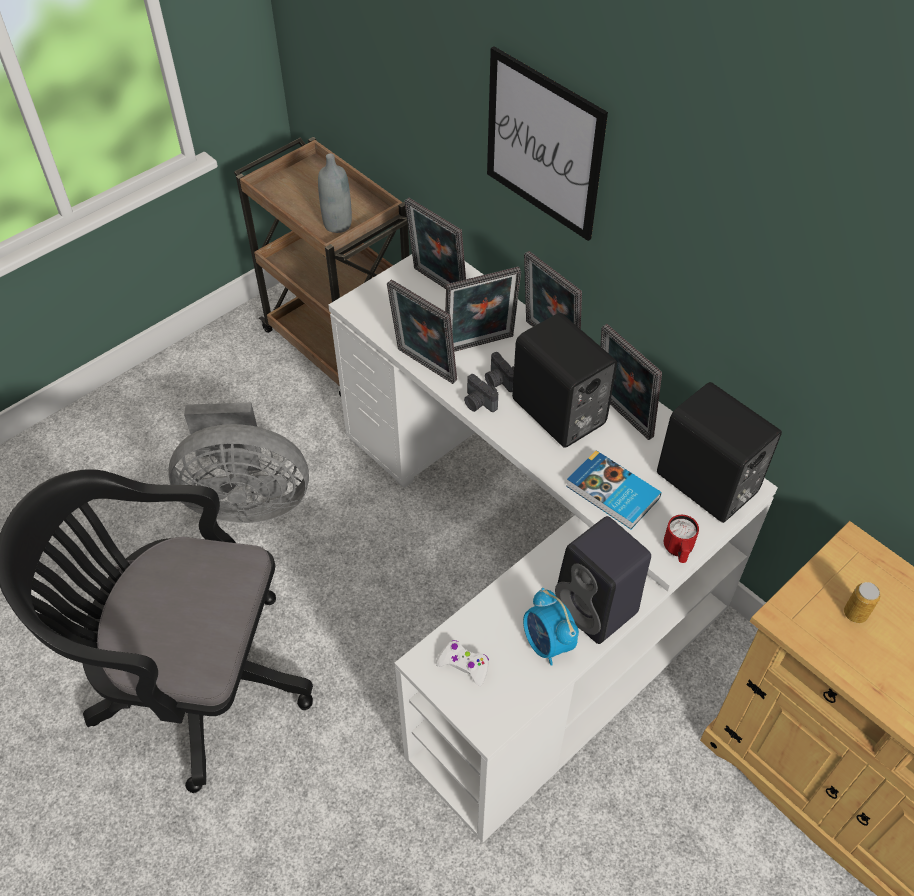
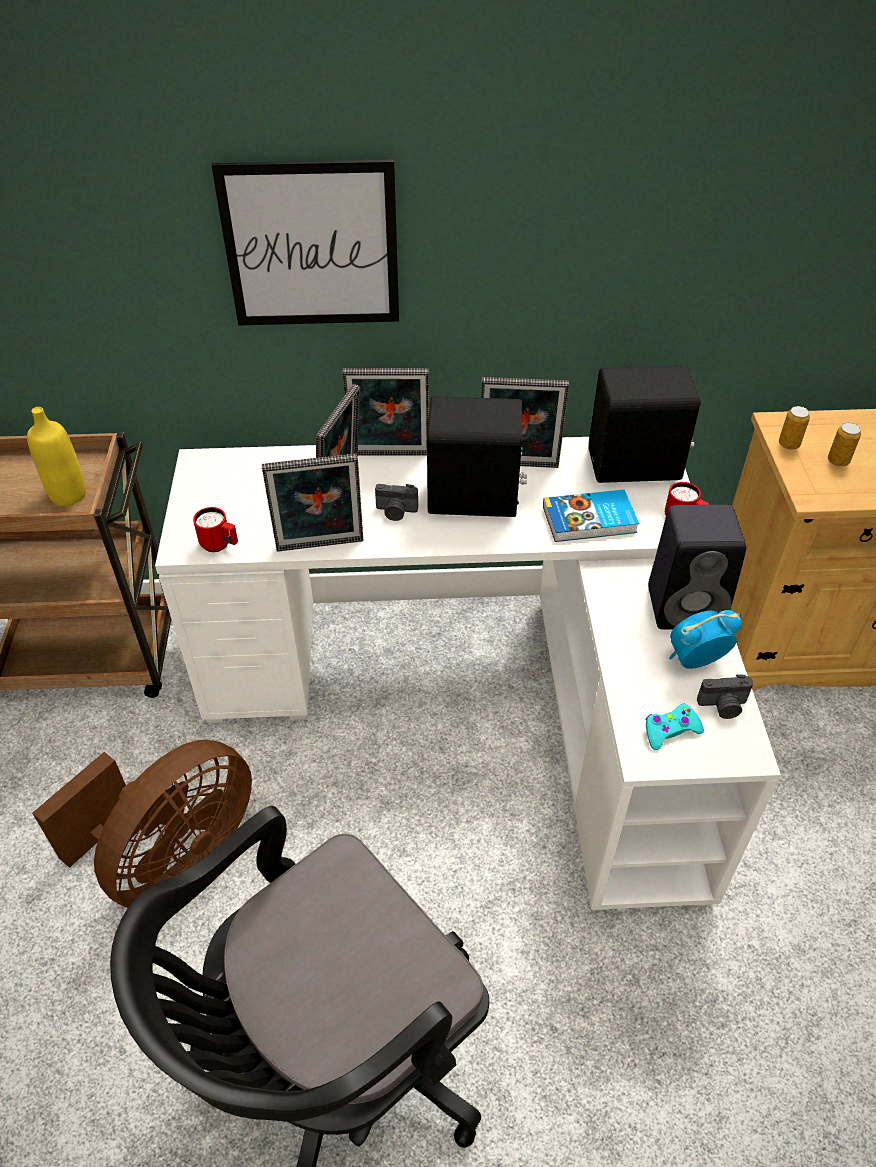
camera: 50 degrees left, 5 degrees down
(246, 500) = (173, 859): grey fan -> brown fan
(337, 224) = (68, 495): grey bottle -> yellow bottle
(374, 320) = (220, 545): none -> red mug
(437, 285) = (235, 480): picture frame -> none
(464, 665) = (670, 730): white game controller -> turquoise game controller
(478, 403) = (405, 539): camera -> camera (723, 706)
(547, 643) = (695, 660): alarm clock -> alarm clock turned 150 degrees clockwise
(835, 567) = (788, 444): none -> can

